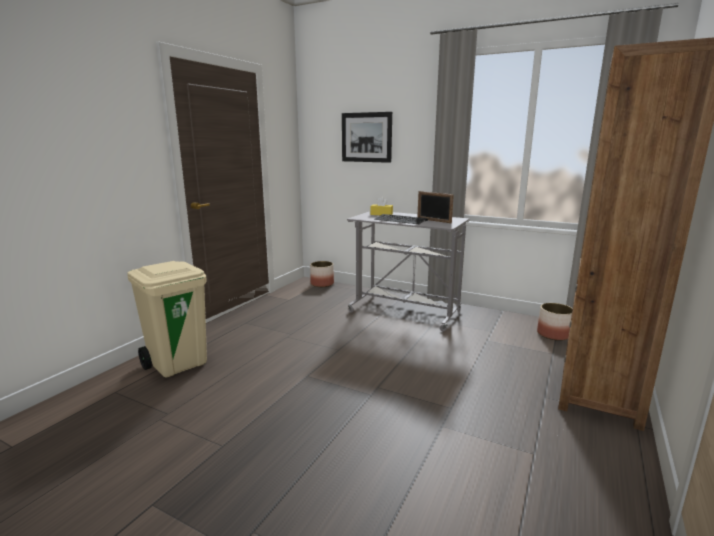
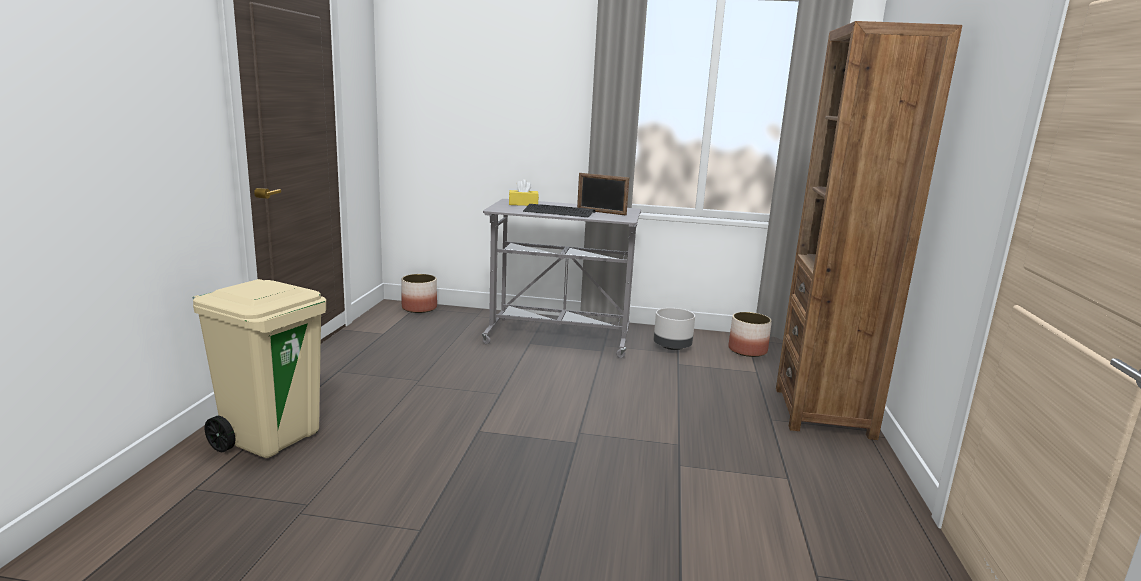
camera: 20 degrees left, 0 degrees up
(366, 137) = (488, 94): picture -> none
(489, 326) = (672, 347): none -> grey planter

